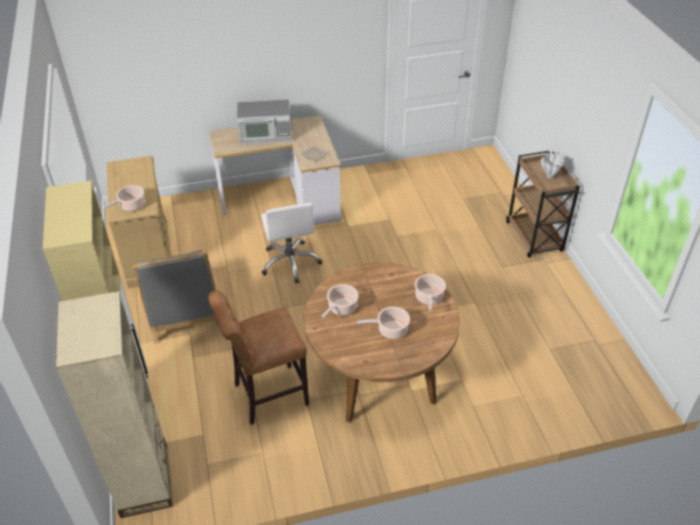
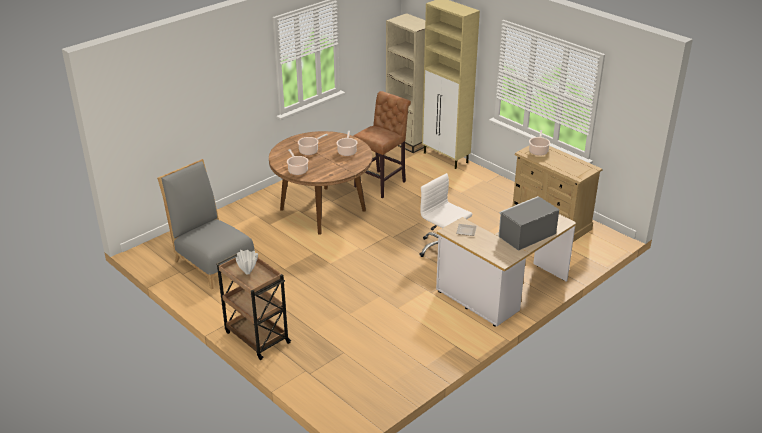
camera: 150 degrees right, 10 degrees down
(185, 313) = (477, 200): grey chair -> grey chair (212, 261)

